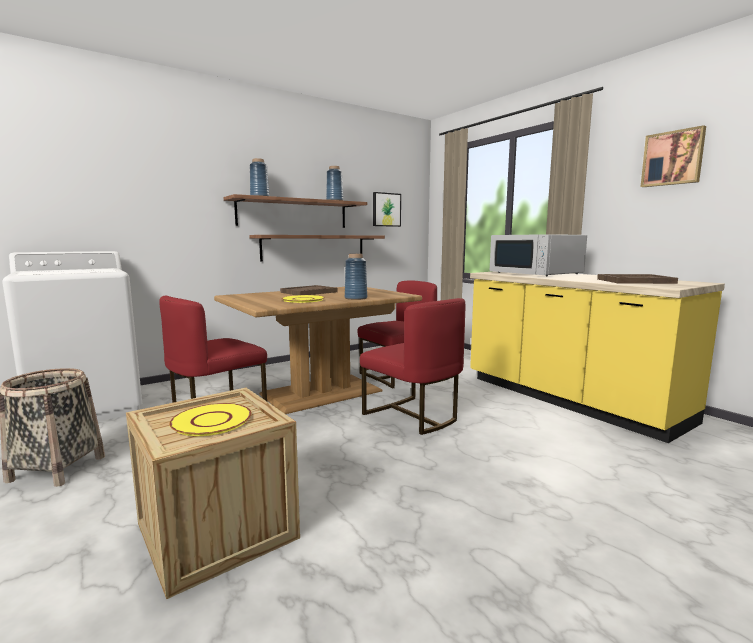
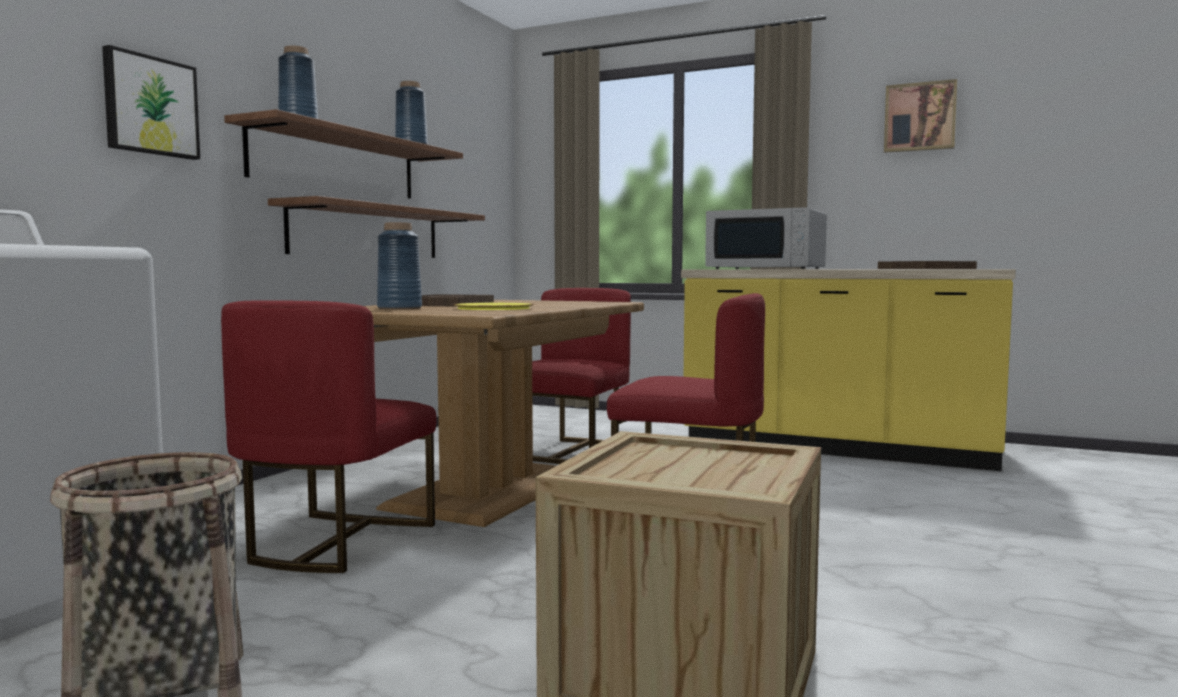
camera: 30 degrees left, 5 degrees down
(211, 421) = (699, 466): yellow plate -> none
(356, 298) = (569, 305): blue vase -> blue vase (400, 308)
(386, 209) = (464, 172): picture -> picture (150, 106)

